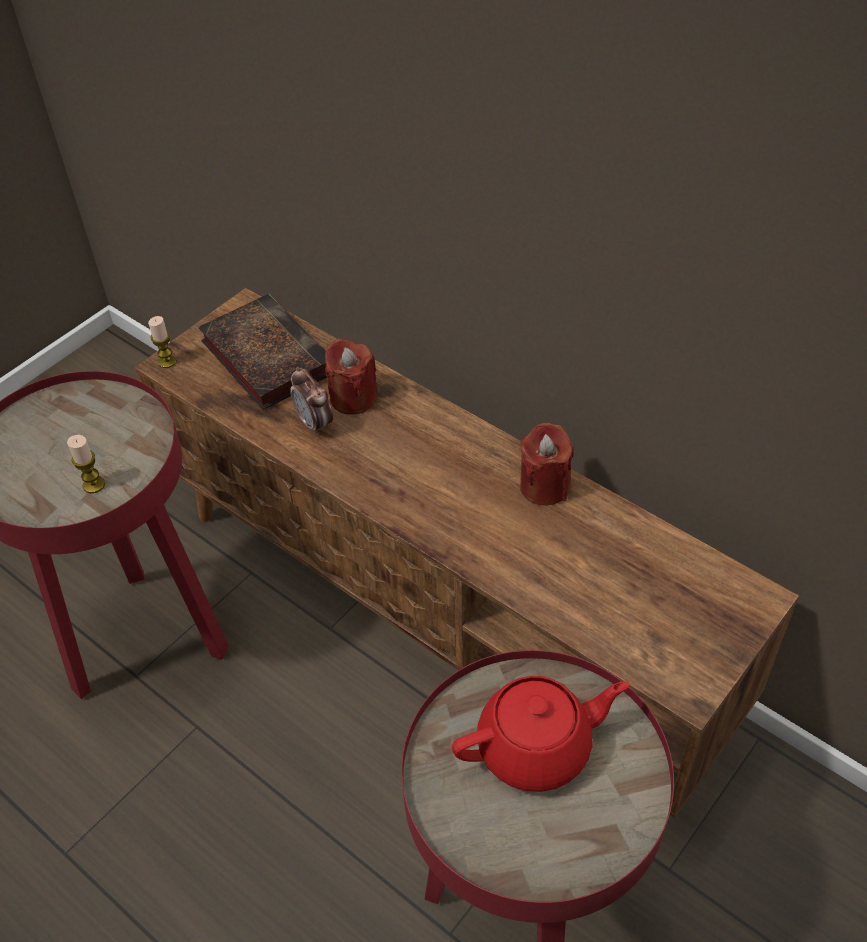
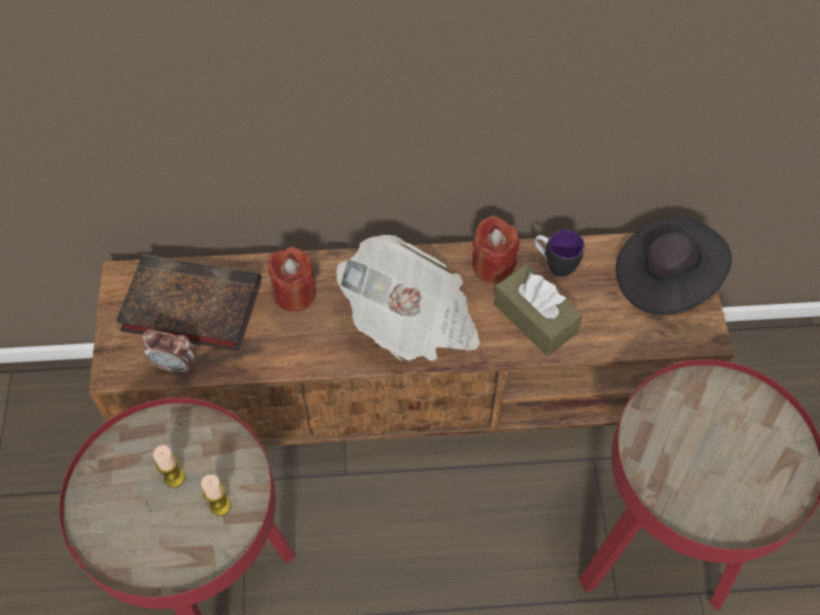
camera: 45 degrees left, 10 degrees up
(167, 361) = (112, 367): candle -> candle (174, 477)
(315, 424) = (289, 333): alarm clock -> alarm clock (175, 365)
(422, 482) = (412, 321): none -> newspaper
(532, 554) = (535, 318): none -> brown tissue box
(537, 747) = (703, 439): red teapot -> none
(603, 524) = (554, 265): none -> mug
(703, 611) = (665, 279): none -> black hat

